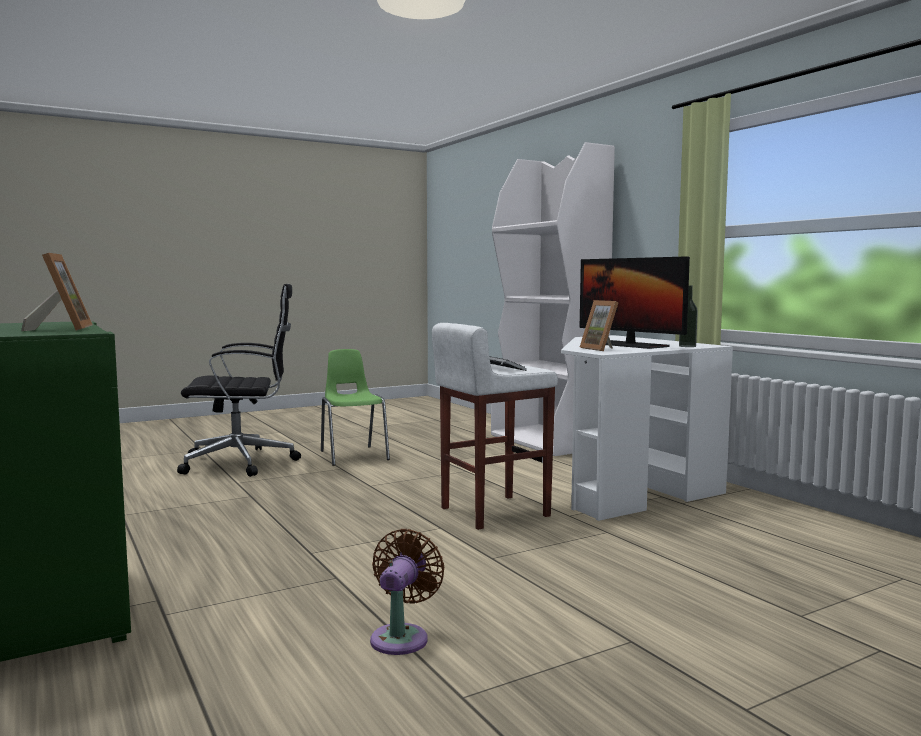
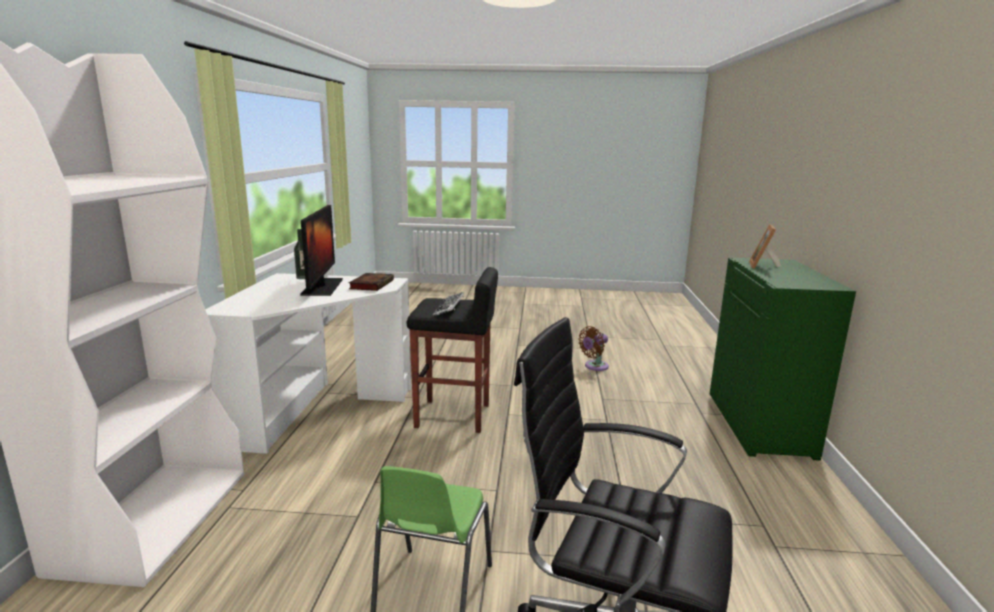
camera: 145 degrees left, 10 degrees up
(492, 512) = (454, 416): white stool -> black stool
(602, 349) = (372, 284): picture frame -> book

